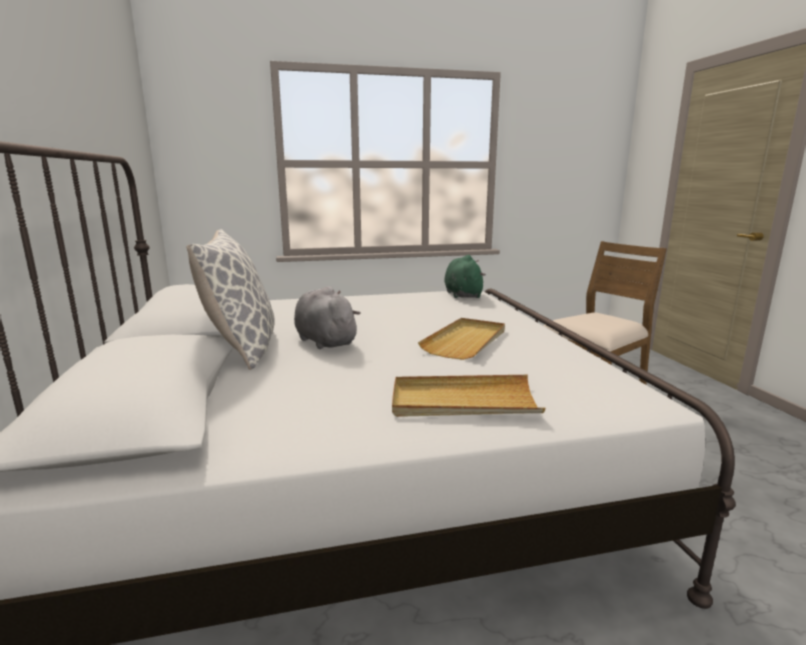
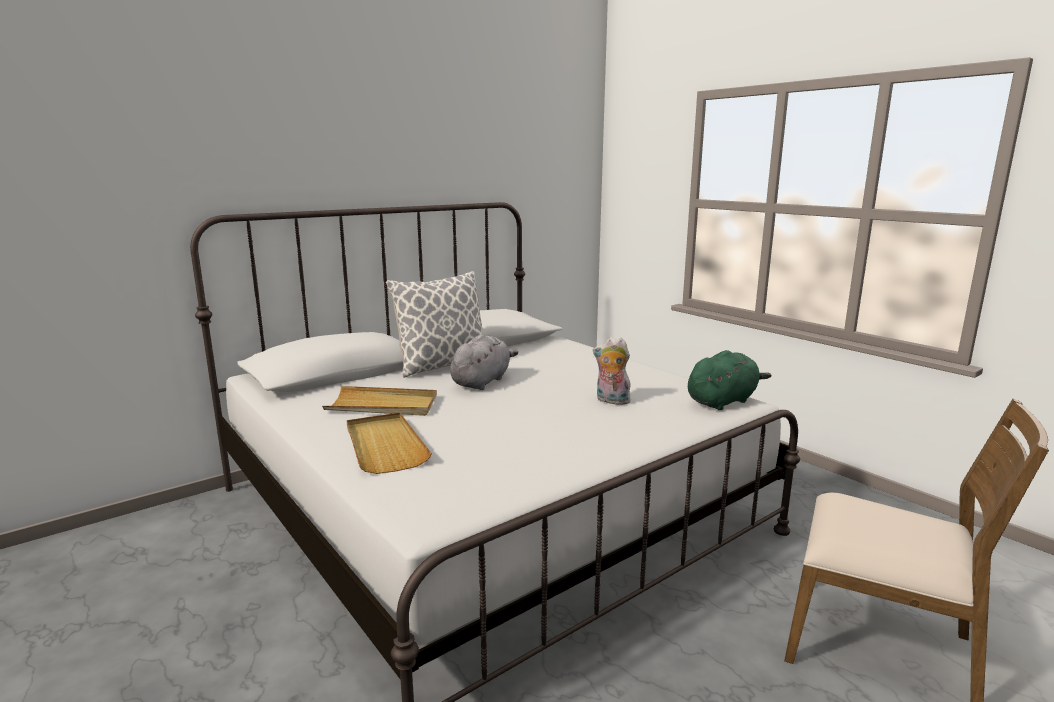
camera: 65 degrees right, 0 degrees up
(432, 314) = (611, 401): none -> plush toy
(466, 341) = (536, 427): beige tray -> beige tray (383, 405)

